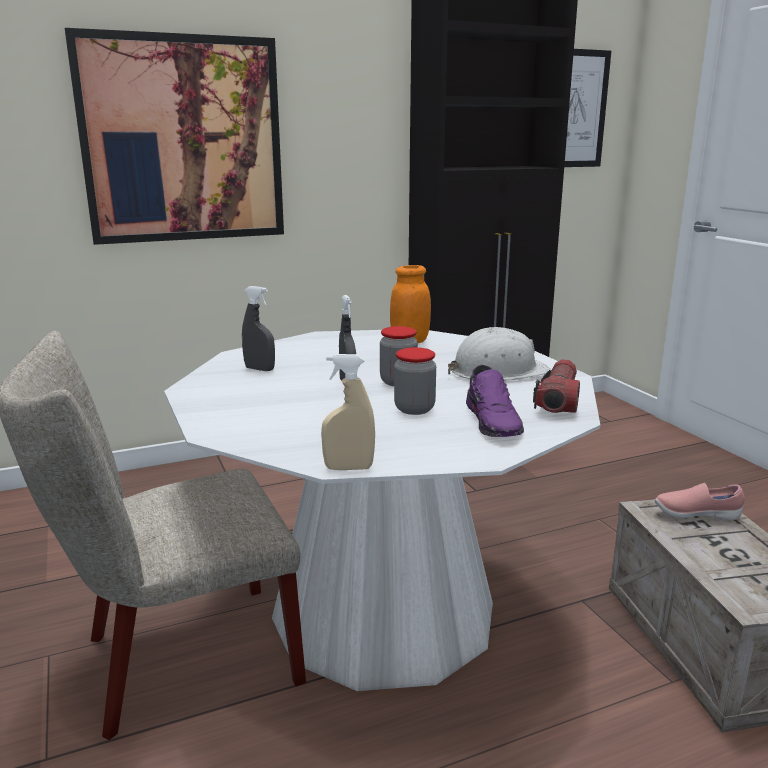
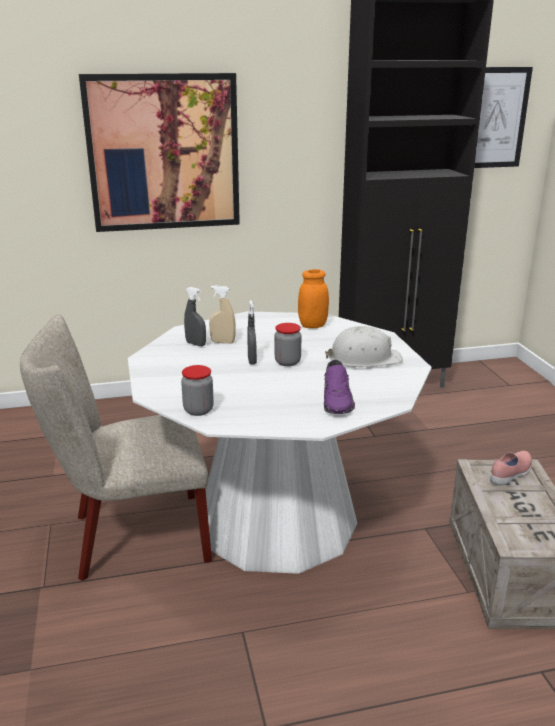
camera: 10 degrees right, 5 degrees up
(348, 468) = (226, 427): beige spray bottle -> beige spray bottle (223, 342)
(414, 409) = (288, 386): jar -> jar (198, 410)
(558, 399) = (394, 385): flashlight -> none
(696, 514) = (511, 474): pink shoe -> pink shoe turned 120 degrees clockwise

